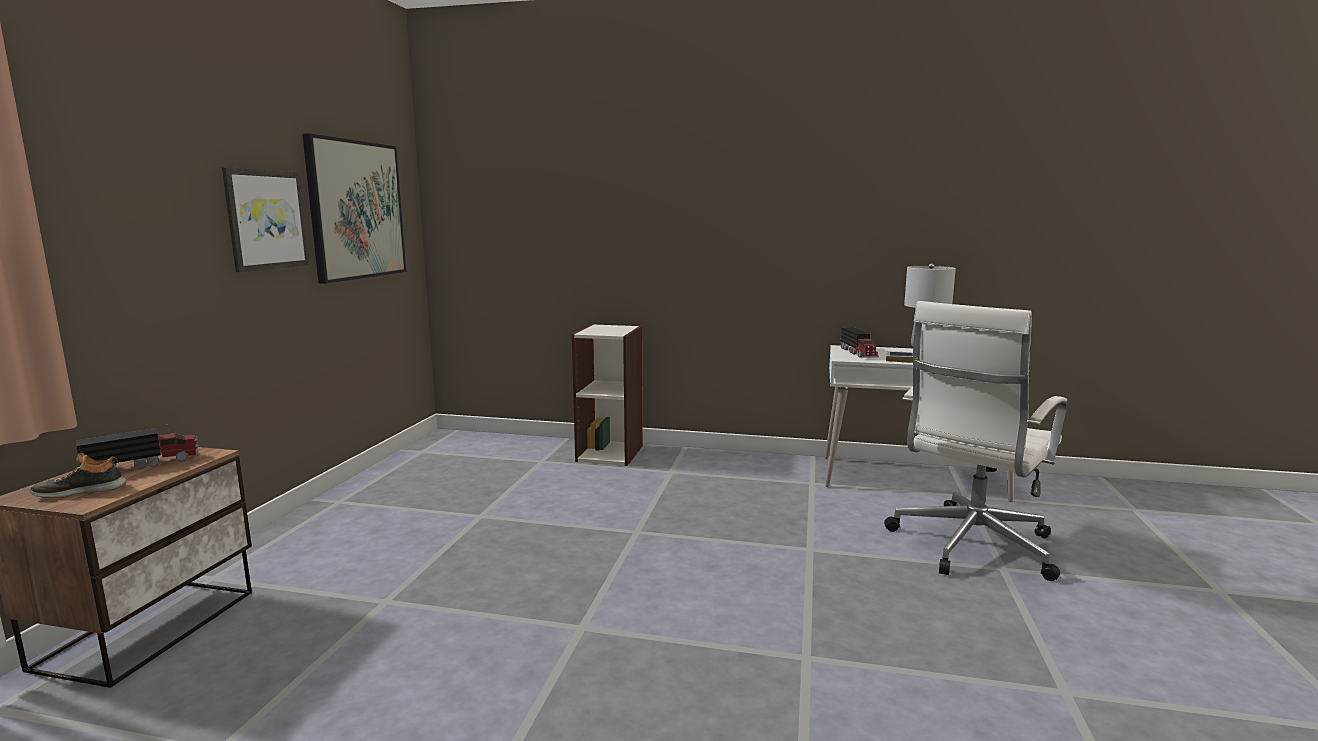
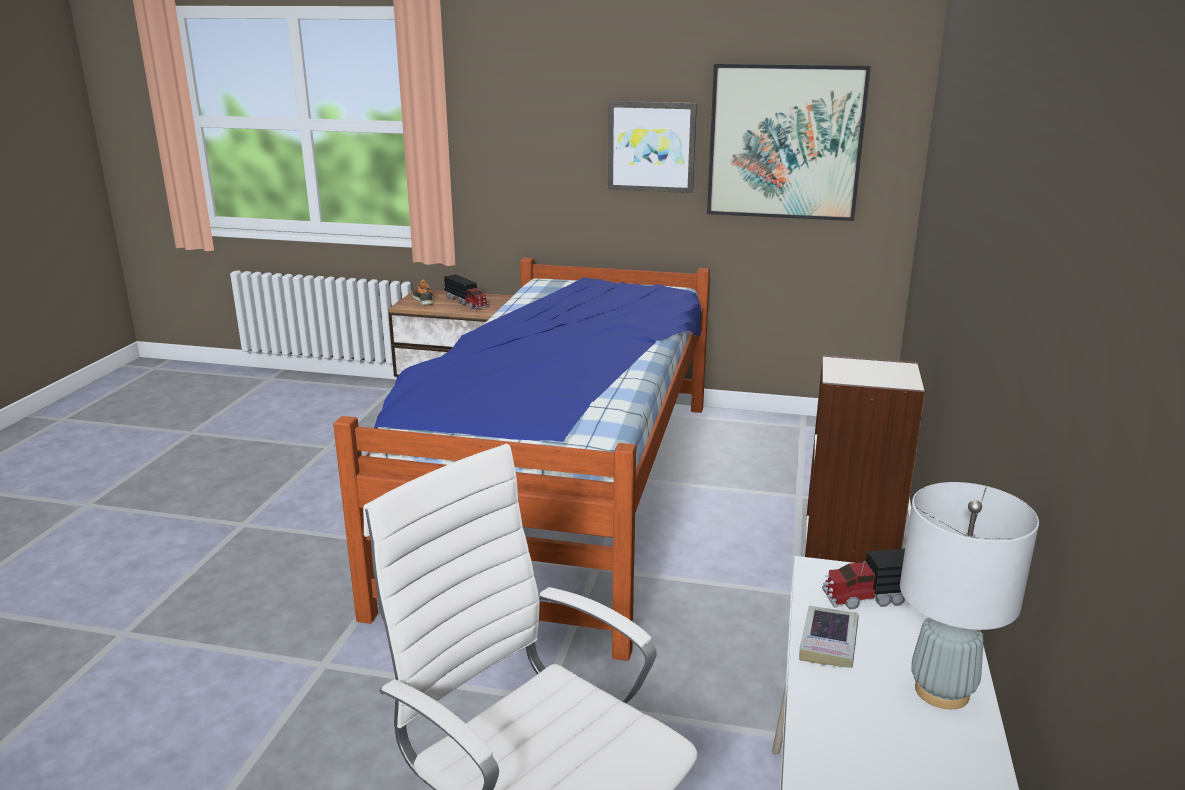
camera: 90 degrees right, 10 degrees up
(495, 547) = (562, 493): none -> bed

